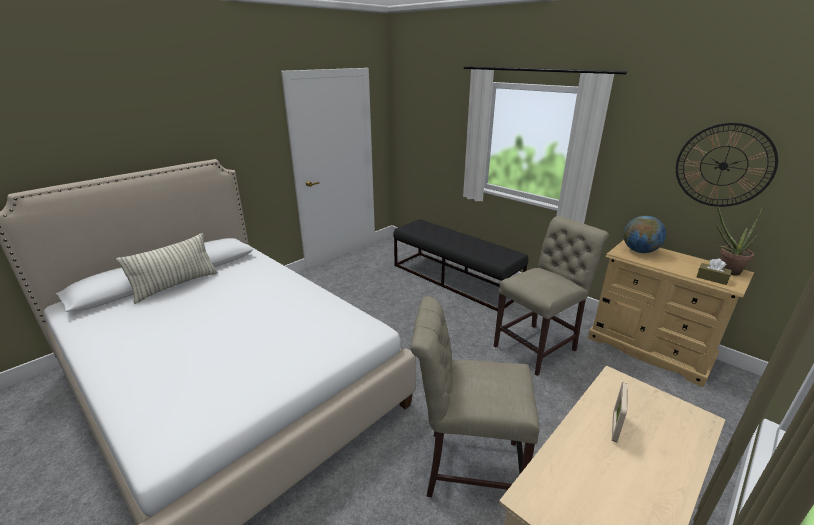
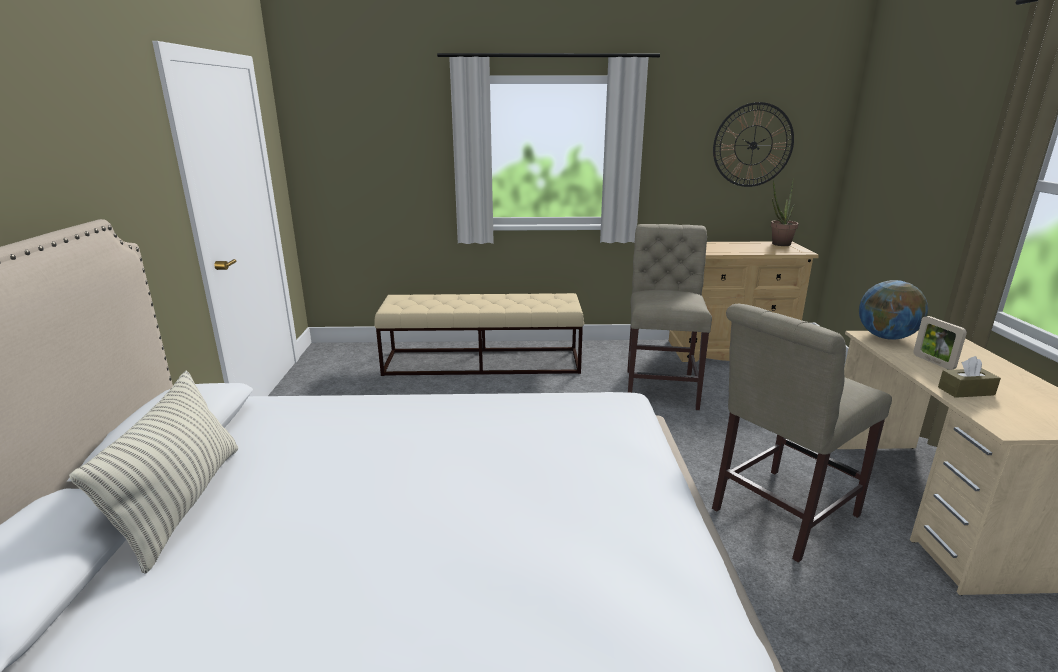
camera: 45 degrees left, 5 degrees down
(454, 279) = (483, 362): black bench -> beige bench
(639, 251) = (707, 247): globe -> globe (886, 337)
(712, 278) = (784, 251): brown tissue box -> brown tissue box (966, 391)

